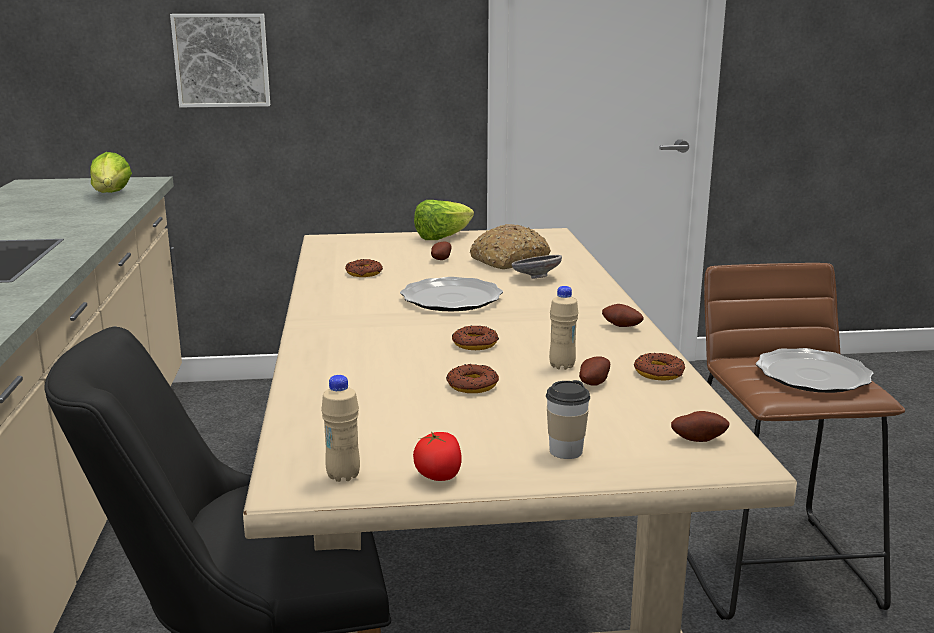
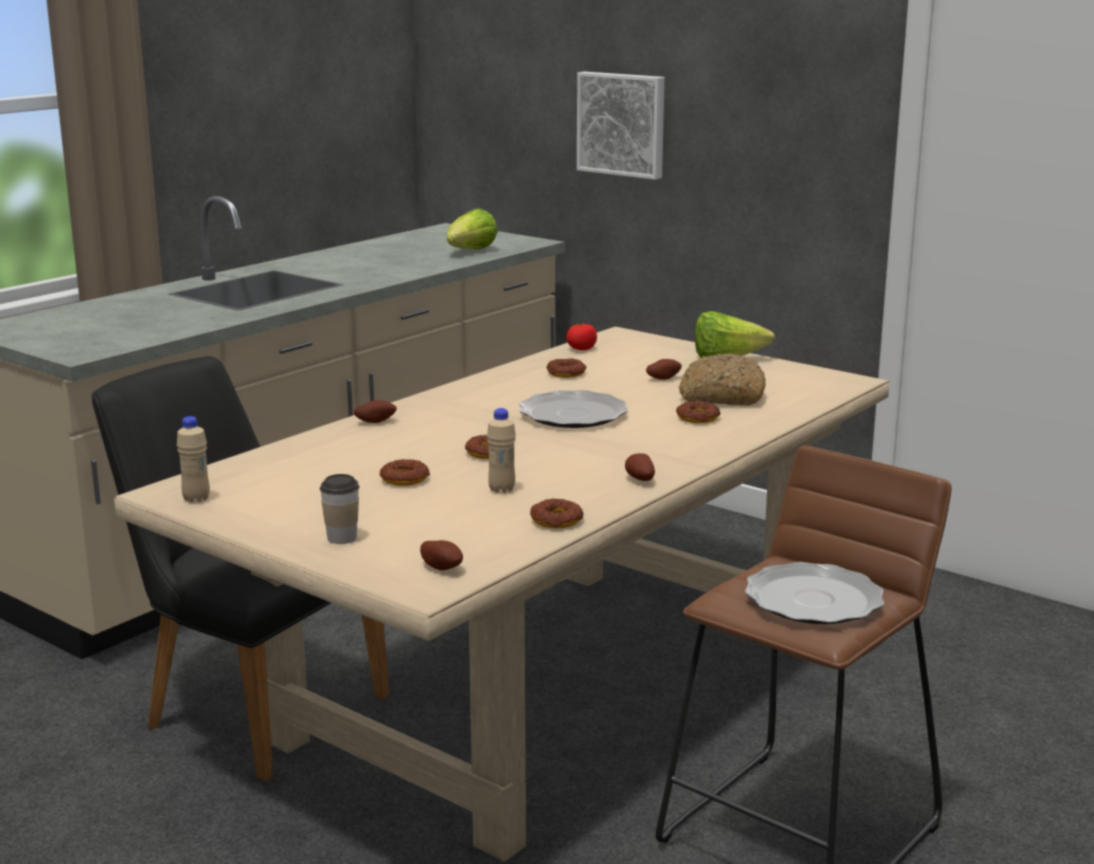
camera: 45 degrees right, 0 degrees up
(438, 476) = (239, 519): tomato -> tomato (581, 349)
(535, 277) = (698, 418): grey bowl -> donut
(593, 383) = (487, 508): potato -> potato (375, 422)

